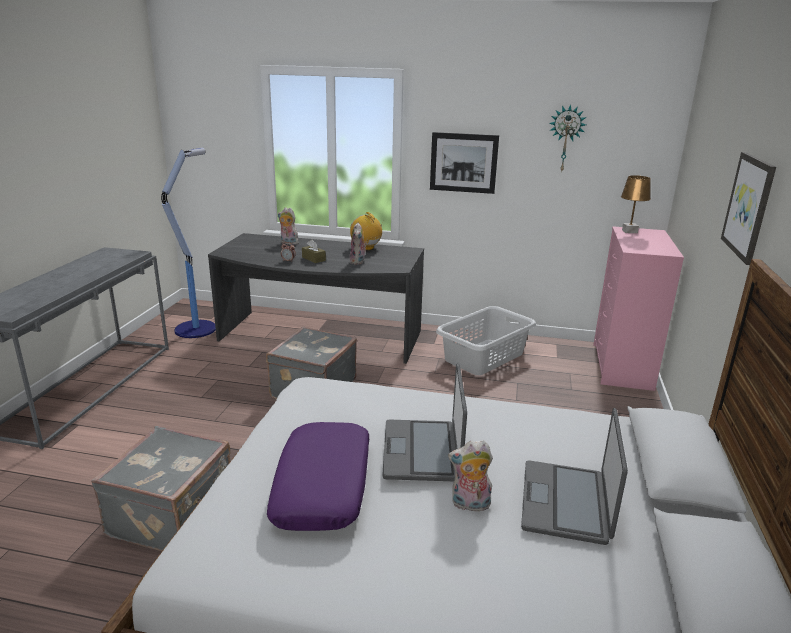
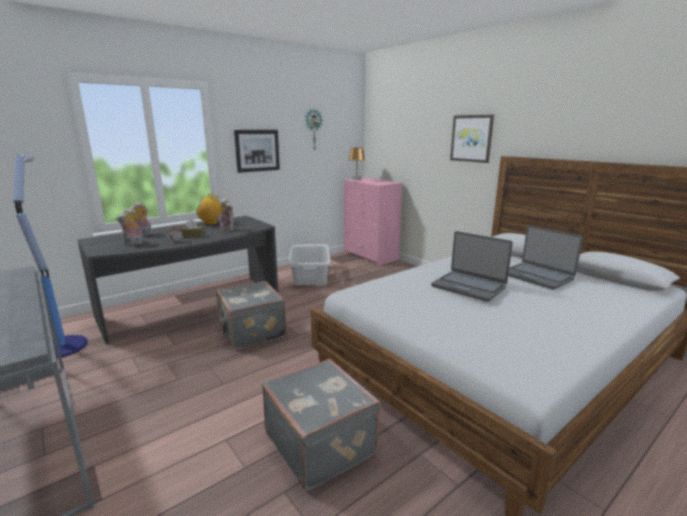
camera: 50 degrees left, 5 degrees down
(324, 486) = (478, 319): purple pillow -> none
(469, 505) = (524, 293): plush toy -> plush toy (133, 243)

